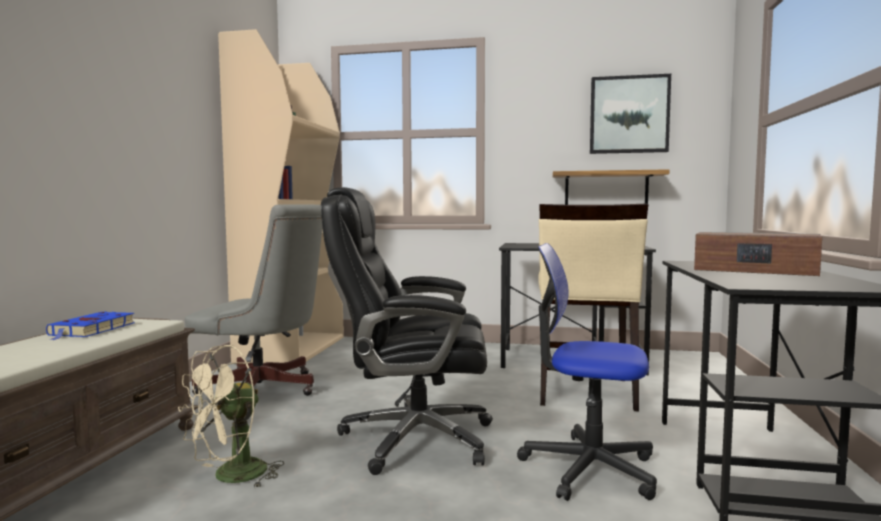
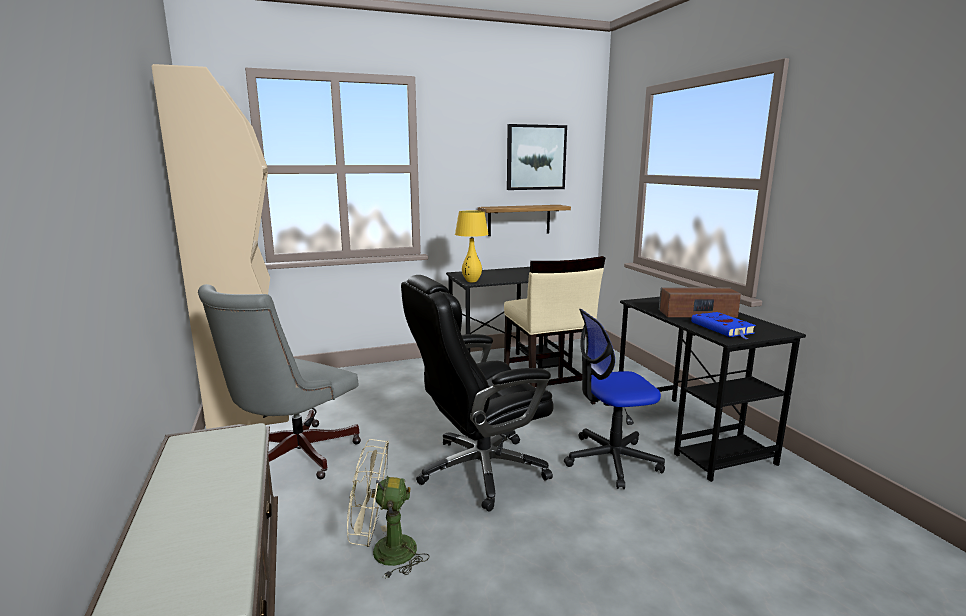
camera: 30 degrees left, 10 degrees up
(91, 330) = (194, 461): blue book -> blue book (723, 328)
(231, 477) = (383, 552): beige fan -> beige fan turned 75 degrees clockwise
(265, 390) = (292, 457): grey office chair -> grey office chair turned 135 degrees clockwise
(514, 246) = (471, 281): none -> yellow table lamp

